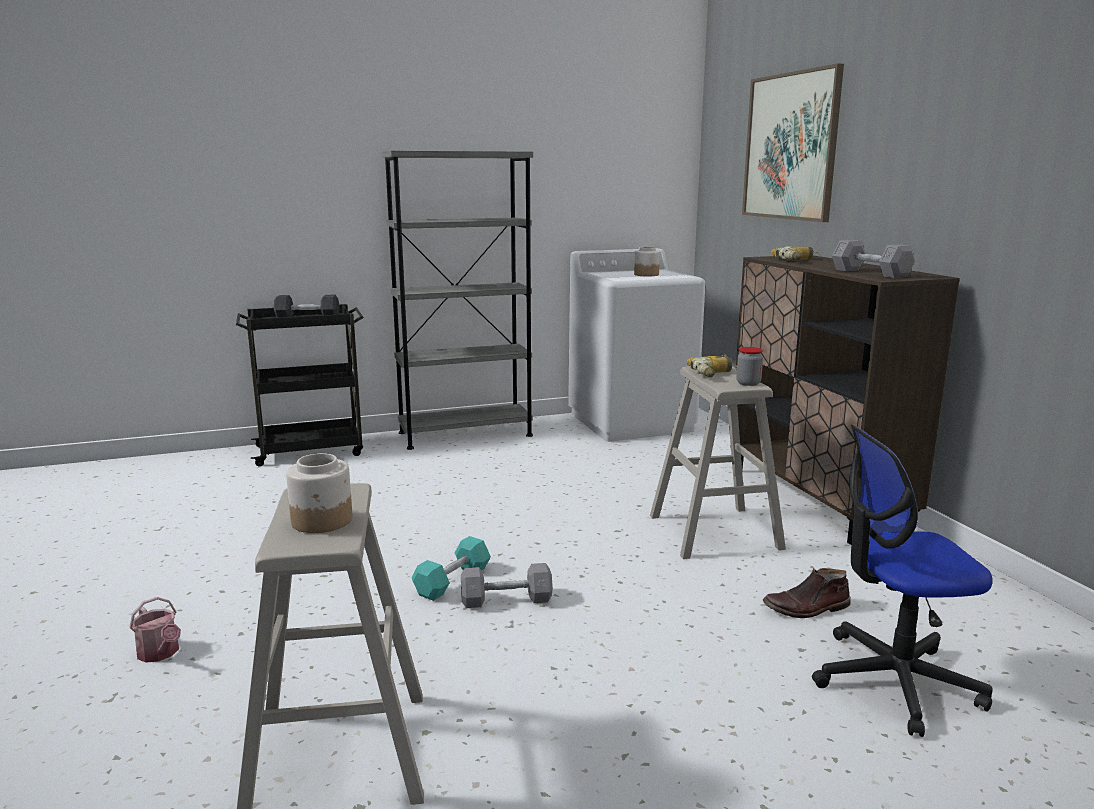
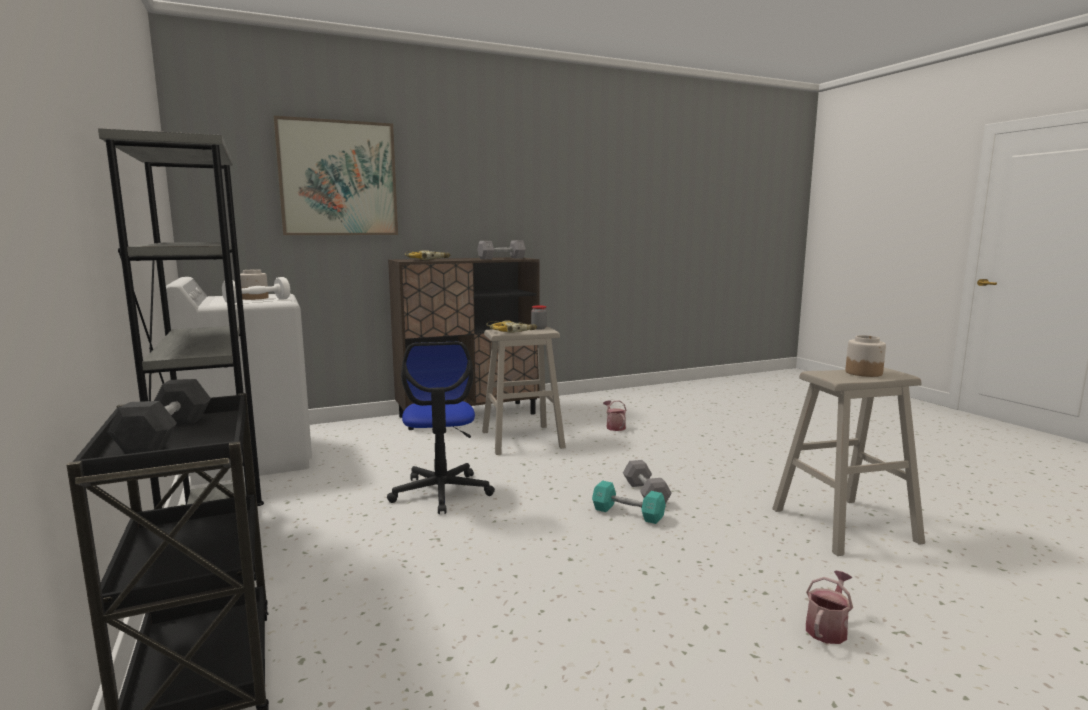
camera: 95 degrees left, 5 degrees down
(620, 276) = (258, 301): none -> white dumbbell
(807, 608) = (614, 427): brown boot -> watering can
(894, 681) = (670, 419): office chair -> office chair (441, 492)

